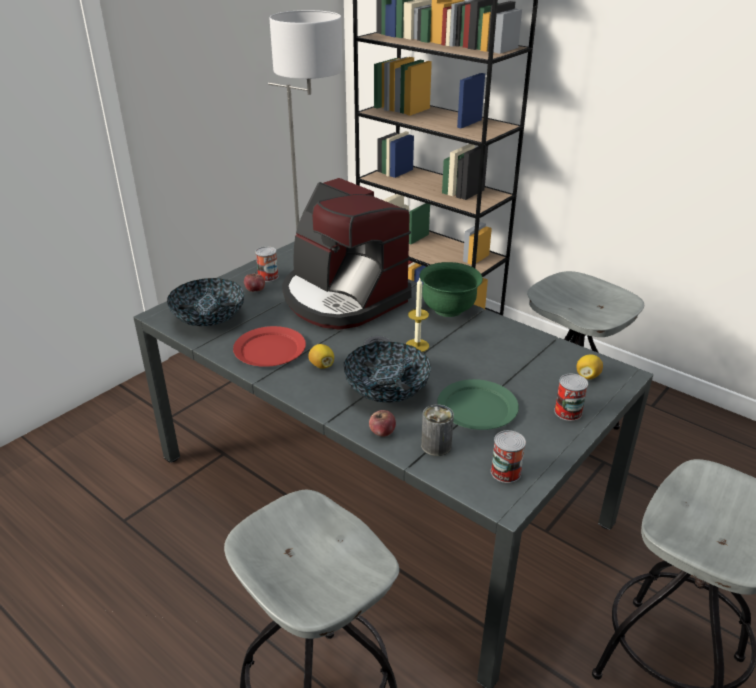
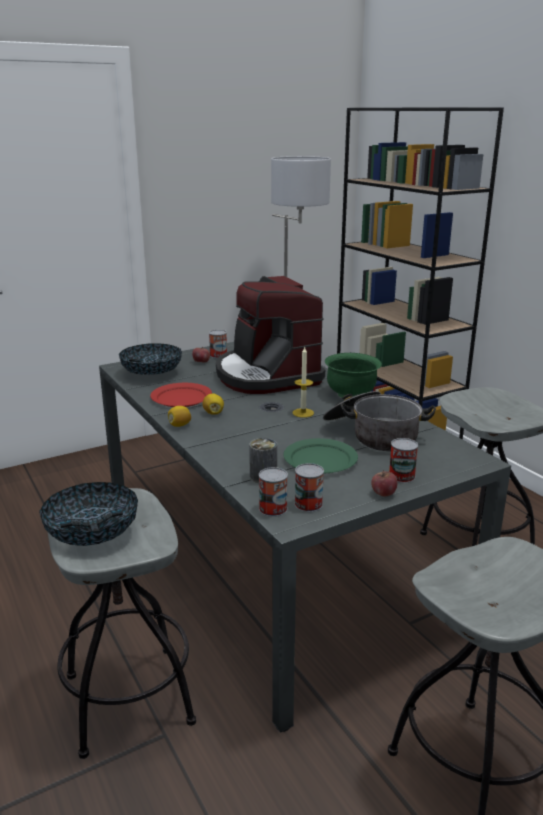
camera: 20 degrees right, 10 degrees down
(382, 432) = (225, 460): apple -> apple (383, 493)
(387, 390) = (252, 436): bowl -> bowl (93, 534)
(475, 487) = (273, 509): none -> can
(505, 362) = (372, 434): none -> cooking pot
(587, 376) = (442, 456): lemon -> lemon (179, 425)

